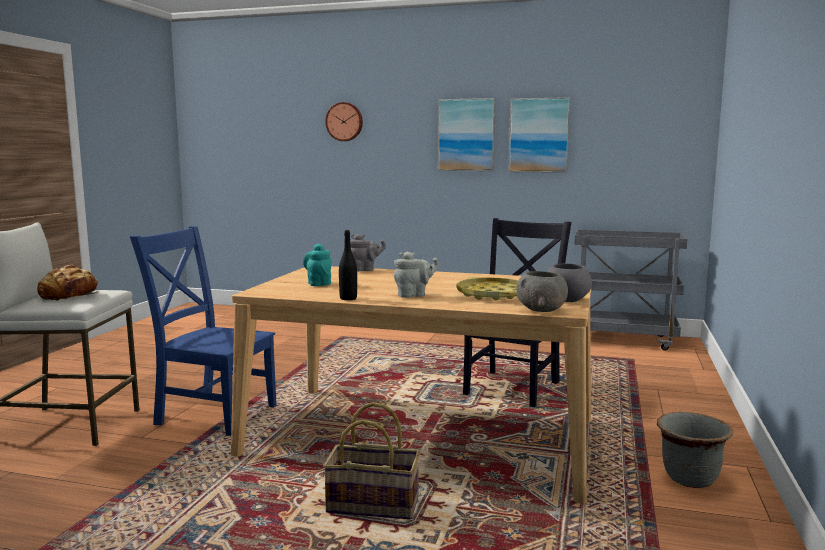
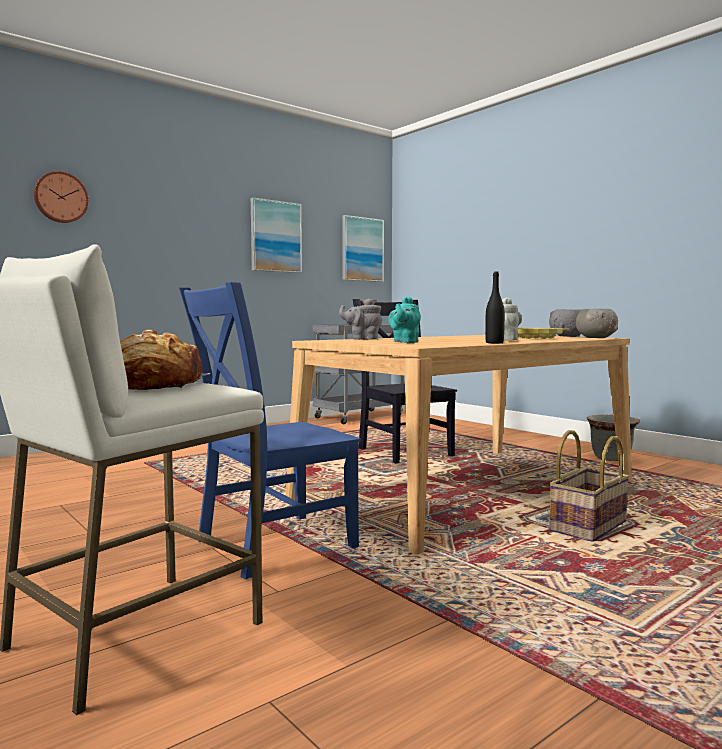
camera: 55 degrees left, 5 degrees down
(318, 283) = (405, 342): turquoise teapot -> turquoise teapot turned 90 degrees counterclockwise
(364, 270) = (362, 339): grey teapot -> grey teapot turned 120 degrees counterclockwise
(466, 135) = (210, 230): picture -> picture (362, 249)

